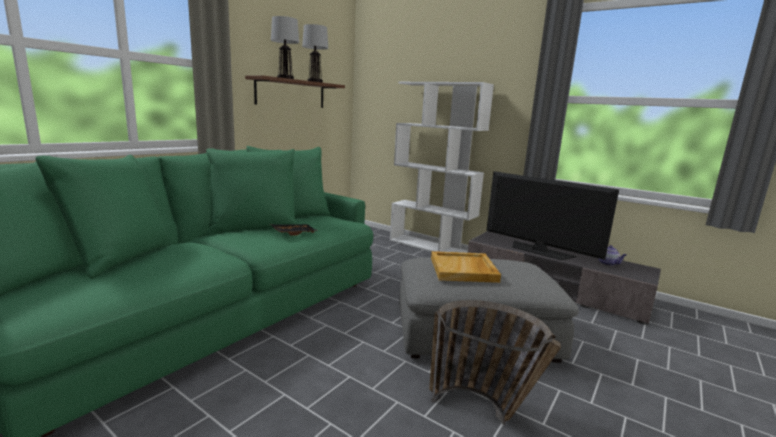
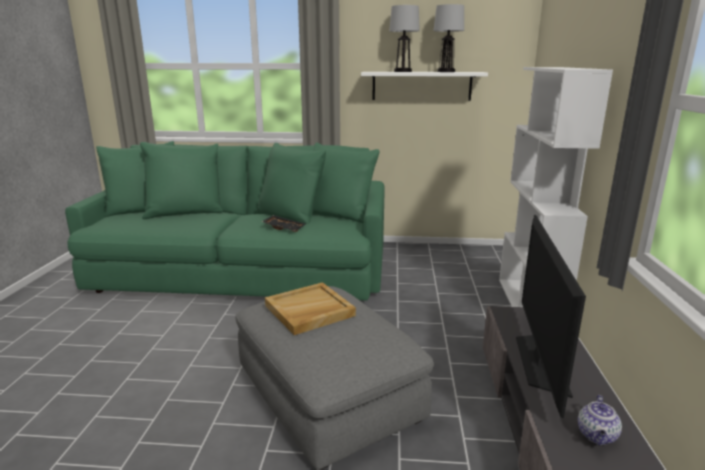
camera: 60 degrees right, 5 degrees up
(291, 93) = (421, 86): brown shelf -> white shelf
(485, 410) = (191, 430): basket -> none

